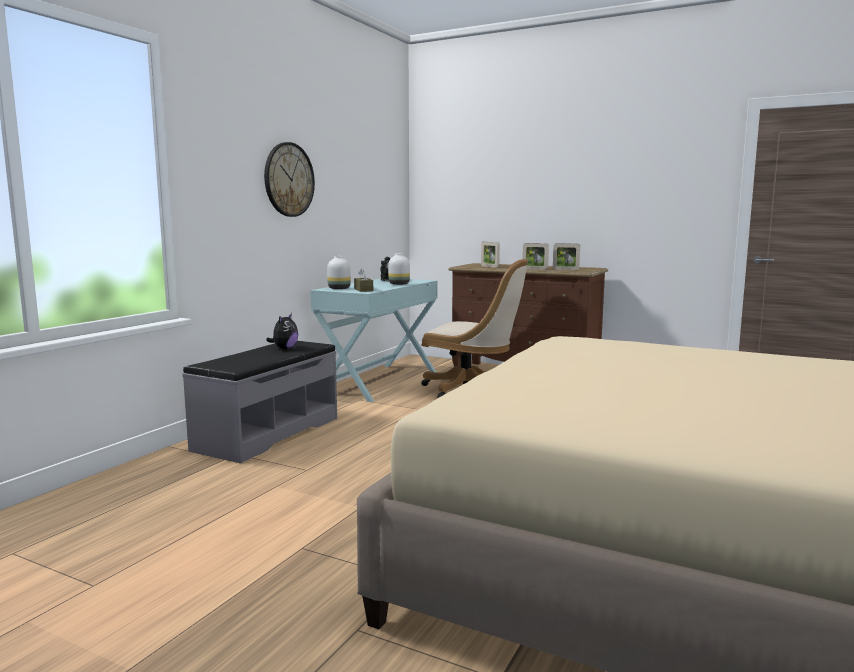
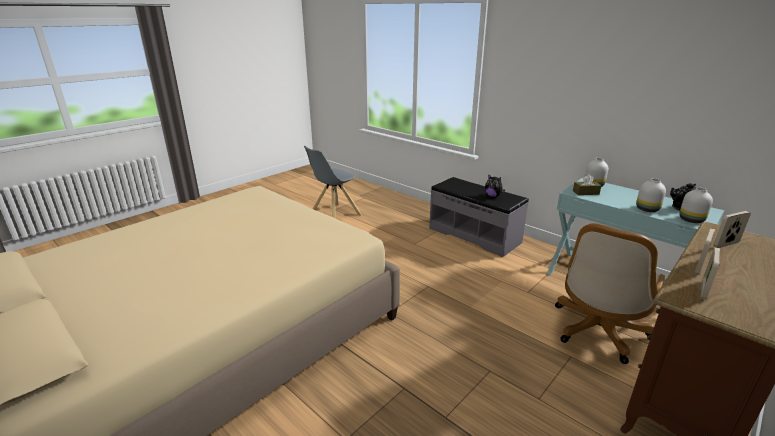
camera: 105 degrees right, 15 degrees up
(137, 577) = (334, 214): none -> grey chair
(289, 180) = (586, 86): wall clock -> none
(415, 281) = (692, 220): none -> white vase

